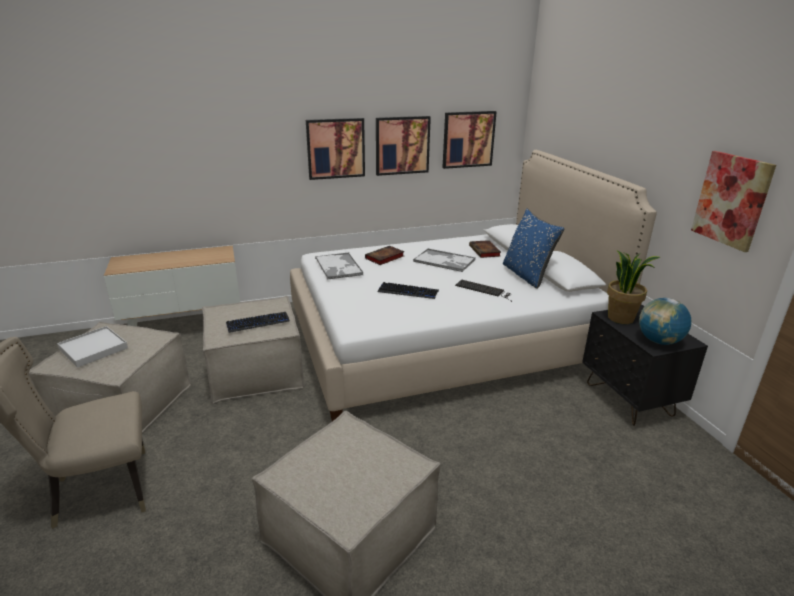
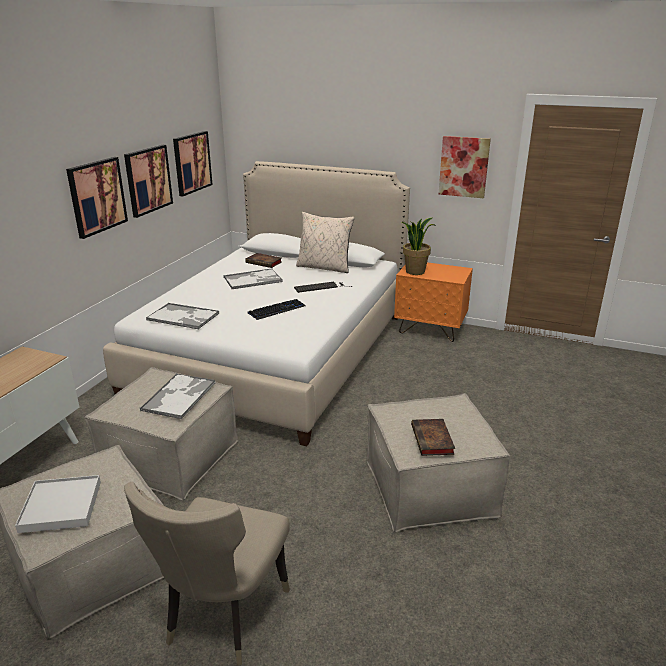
camera: 50 degrees left, 0 degrees up
(258, 323) = (179, 396): keyboard -> tray
(384, 258) = (204, 295): book -> book (433, 441)
(526, 275) = (324, 267): blue pillow -> beige pillow
(629, 400) = (430, 330): black nightstand -> orange nightstand
(659, 341) = (452, 275): globe -> none

